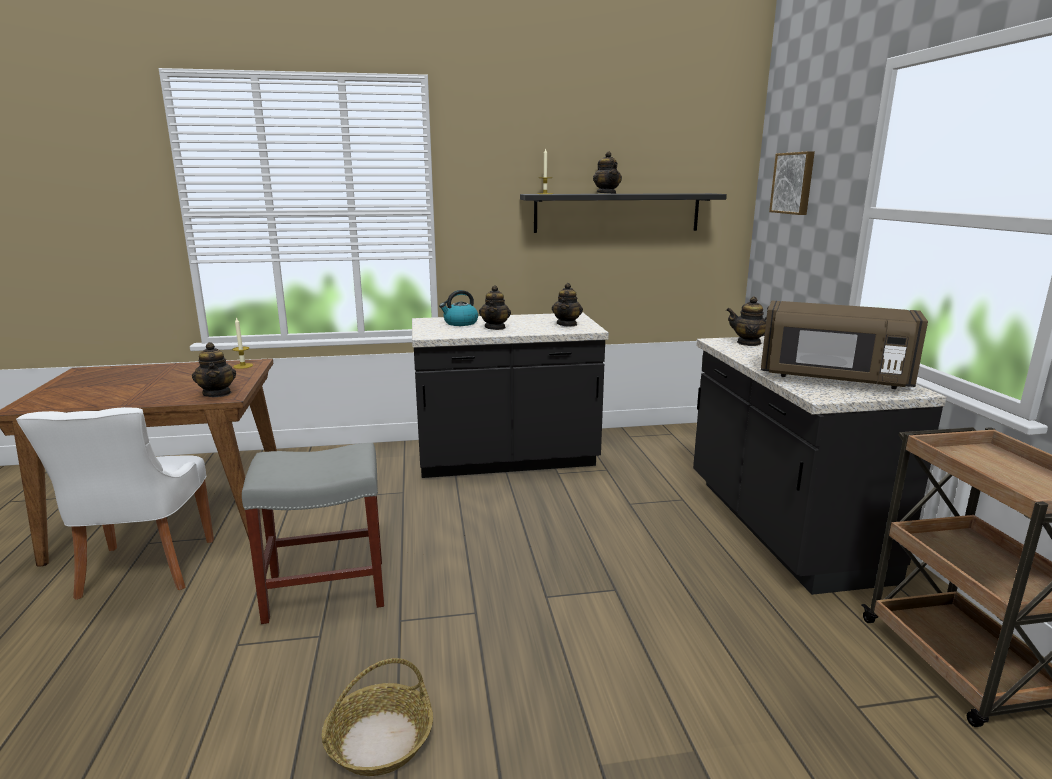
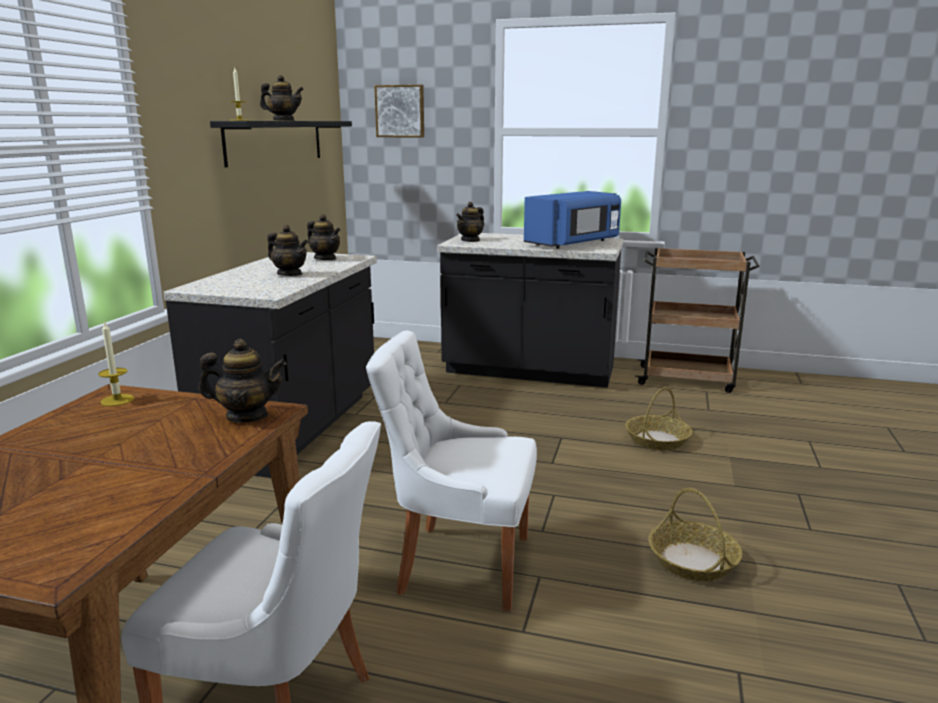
camera: 65 degrees left, 0 degrees up
(328, 589) = (459, 564): grey stool -> white chair
(460, 323) = (240, 280): kettle -> none
(683, 666) = (657, 440): none -> basket
(833, 378) = (573, 243): brown microwave -> blue microwave

